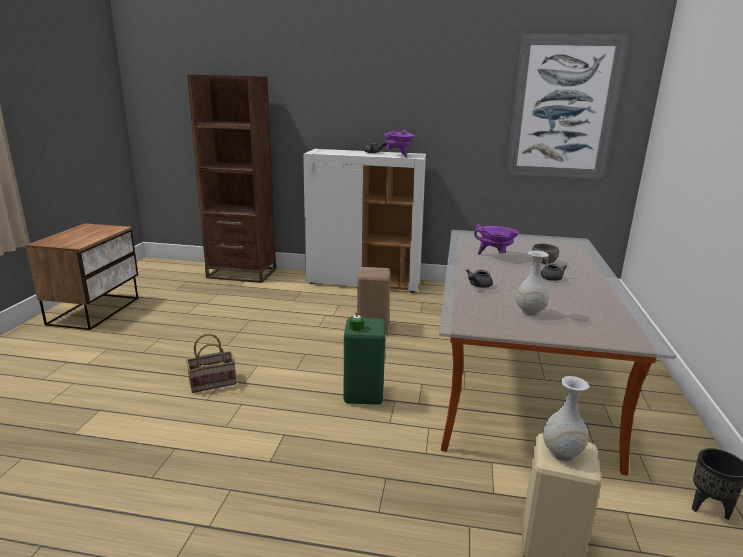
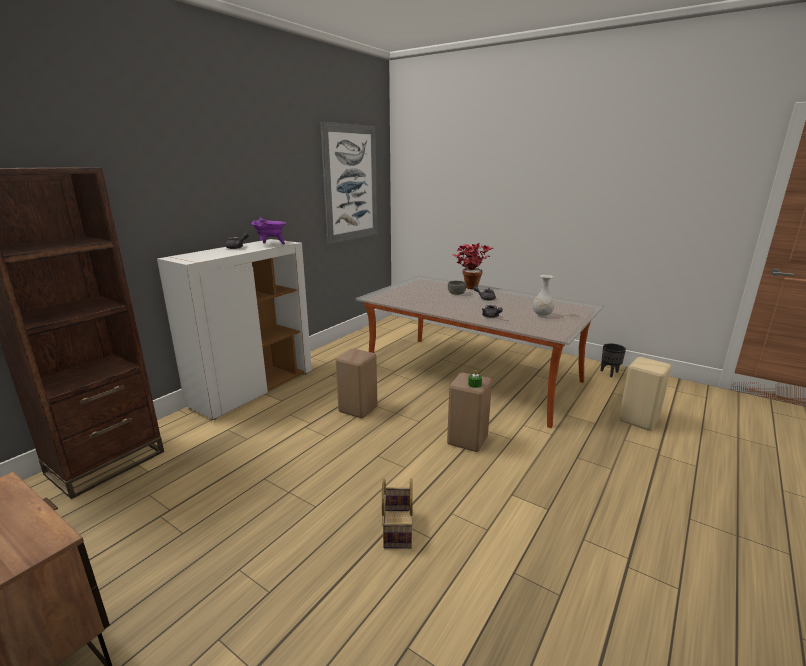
camera: 65 degrees left, 0 degrees up
(362, 393) = (466, 441): green stool -> beige stool
(495, 255) = (433, 300): purple cooking pot -> none
(562, 453) = (650, 365): white vase -> none
(589, 264) = (469, 286): none -> potted plant

